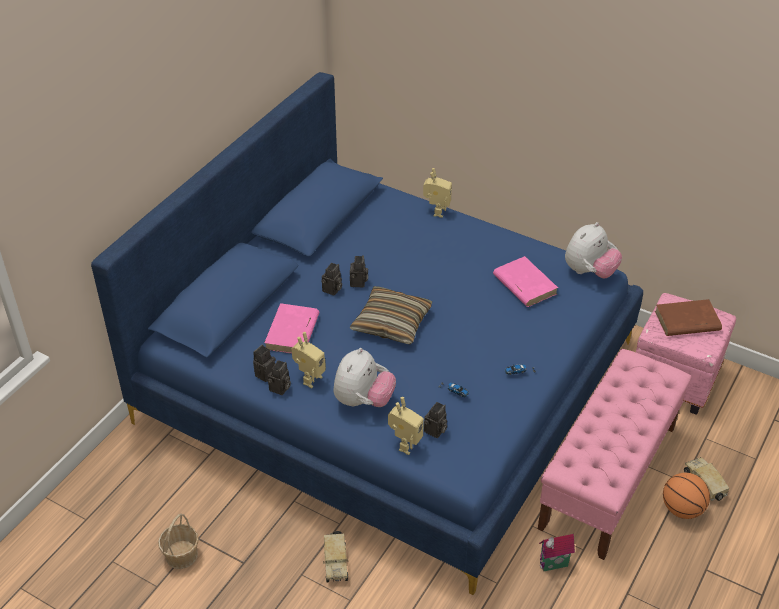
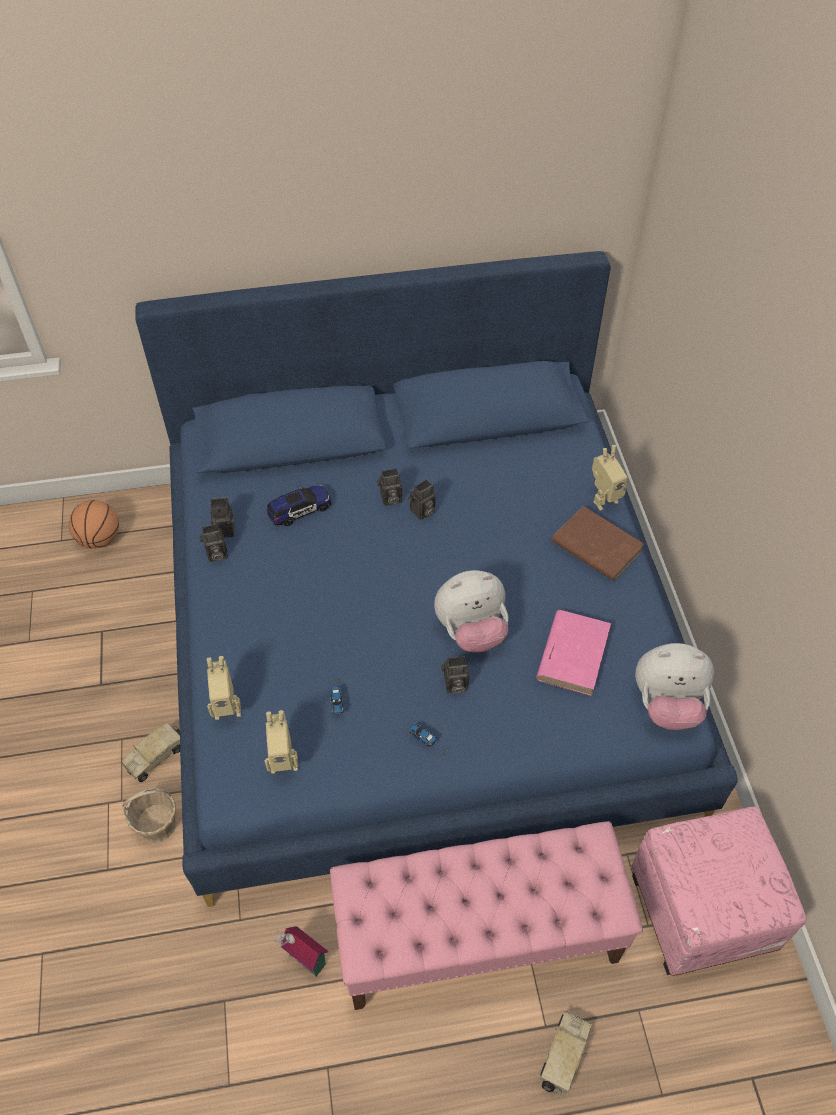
camera: 50 degrees right, 10 degrees up
(181, 555) = (74, 633): basket -> basket (157, 823)
(292, 332) = (300, 510): pink book -> toy car
(309, 379) = (249, 567): toy robot -> toy robot (283, 760)
(363, 400) = (258, 630): plush toy -> plush toy (471, 631)
(392, 323) = (390, 578): pillow -> none
(435, 431) = (265, 721): camera -> camera (454, 684)
(682, 509) = (501, 1052): basketball -> basketball (100, 539)
(686, 321) = (728, 865): brown book -> brown book (595, 546)

